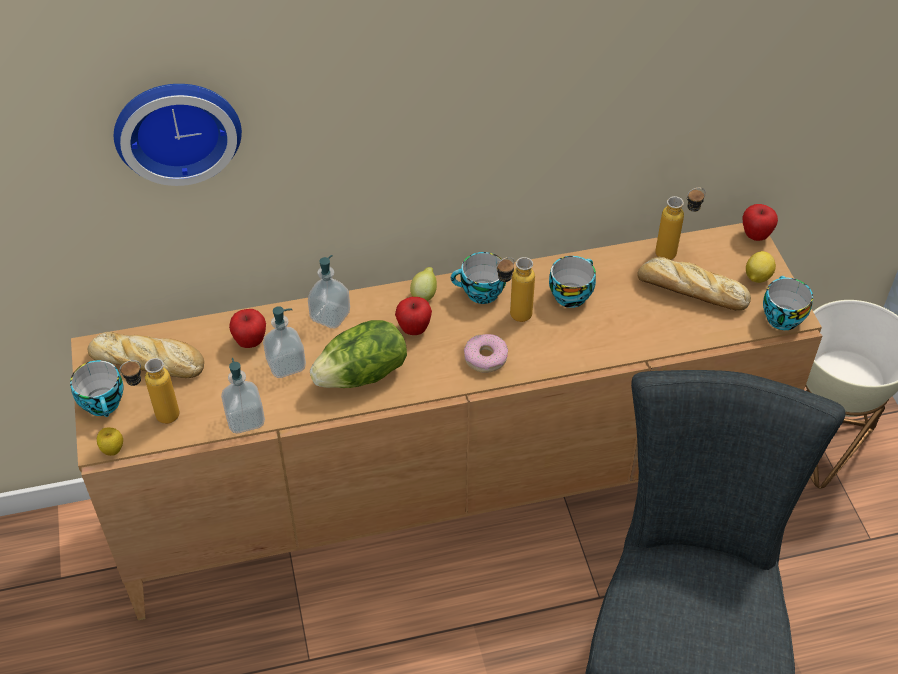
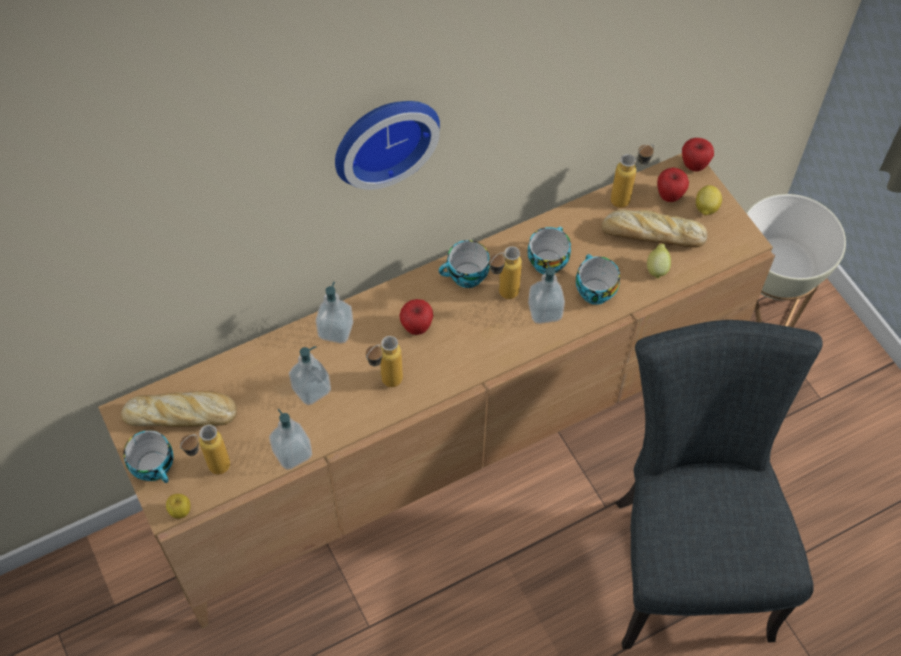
camera: 15 degrees left, 10 degrees up
(177, 127) = (185, 214): wall clock -> wall clock (382, 137)
(250, 342) = (270, 373): apple -> apple (669, 195)
(363, 375) = (385, 384): lettuce -> bottle
(424, 295) = (415, 289): lemon -> lemon (657, 268)
(485, 357) = (489, 342): donut -> none
(553, 340) = (545, 311): none -> soap dispenser
(780, 316) = (735, 244): cup -> cup (593, 290)

